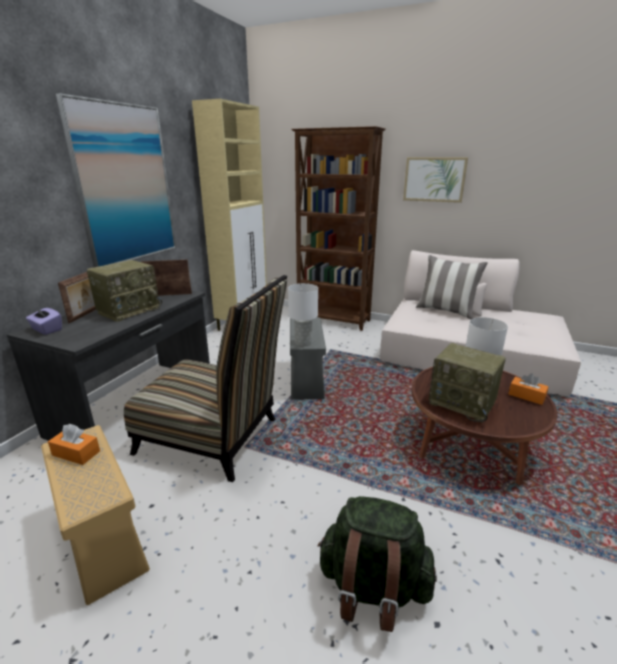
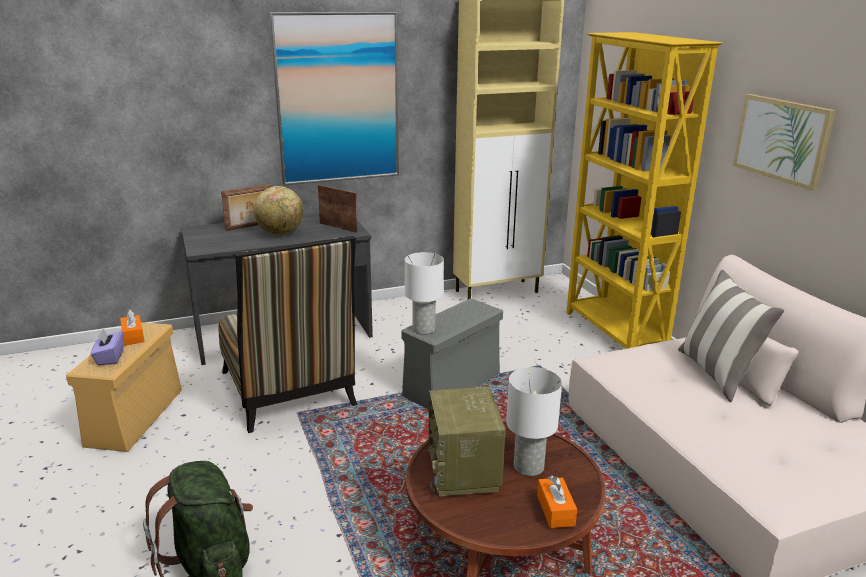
camera: 45 degrees right, 0 degrees up
(46, 330) = (204, 232): purple tissue box -> purple tissue box (110, 357)
(129, 310) = (280, 233): radio -> globe
(334, 320) = (614, 333): brown bookcase -> yellow bookcase

